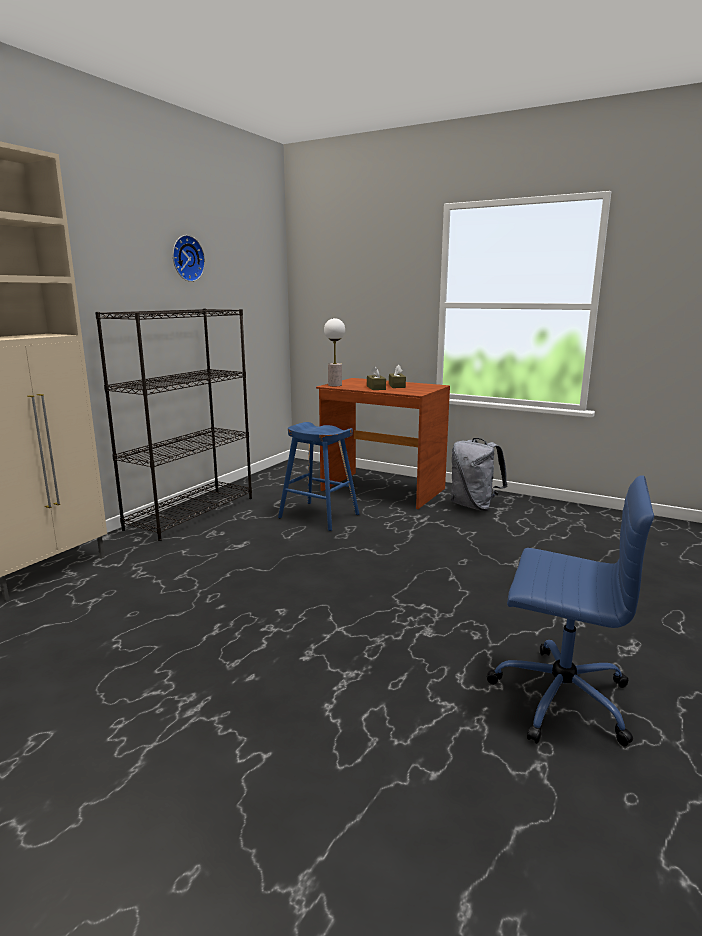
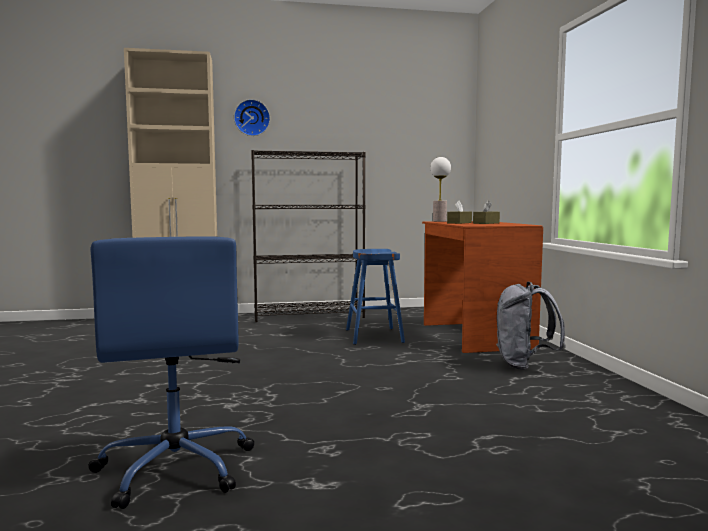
camera: 50 degrees right, 10 degrees down
(186, 258) = (345, 116): wall clock -> wall clock (252, 118)

